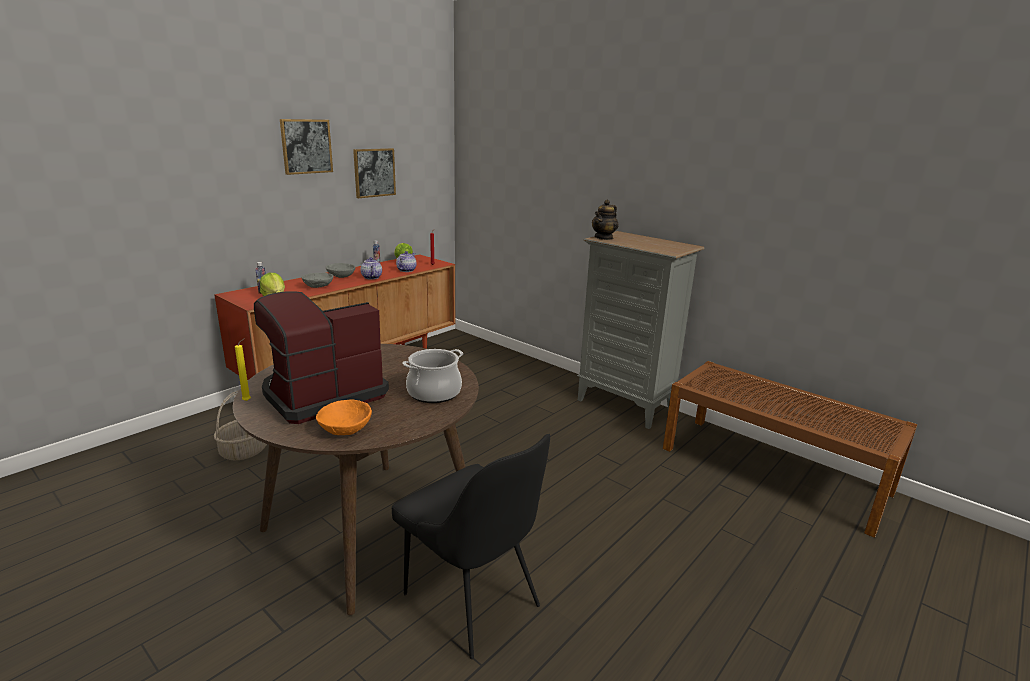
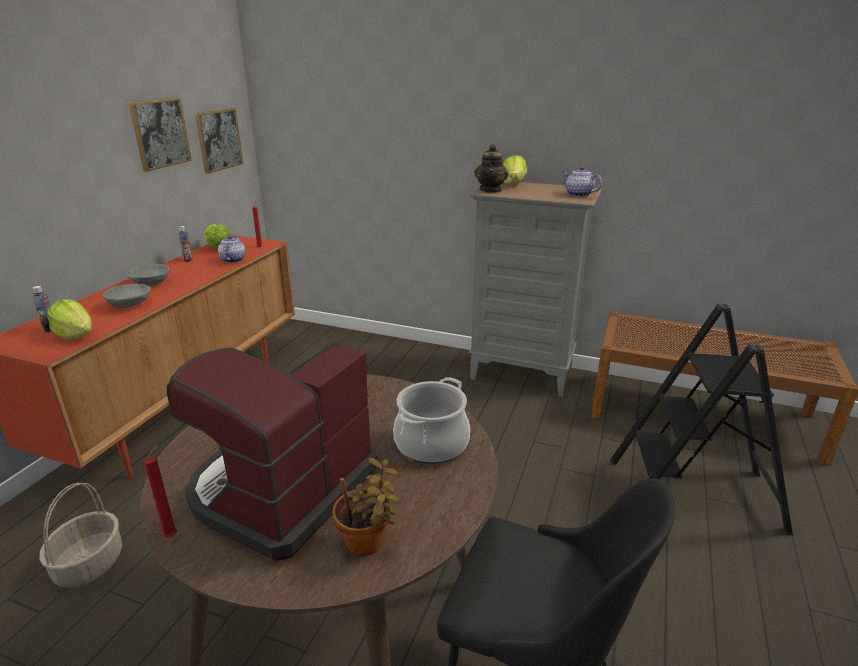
camera: 20 degrees left, 5 degrees up
(248, 400) = (173, 535): yellow candle -> red candle
(306, 146) = (64, 103): picture -> picture (218, 140)
(346, 429) = (368, 544): orange bowl -> potted plant
(371, 277) = (194, 278): teapot -> teapot (578, 194)
(630, 236) = (513, 184): none -> lettuce
(713, 524) = (696, 494): none -> black step ladder

